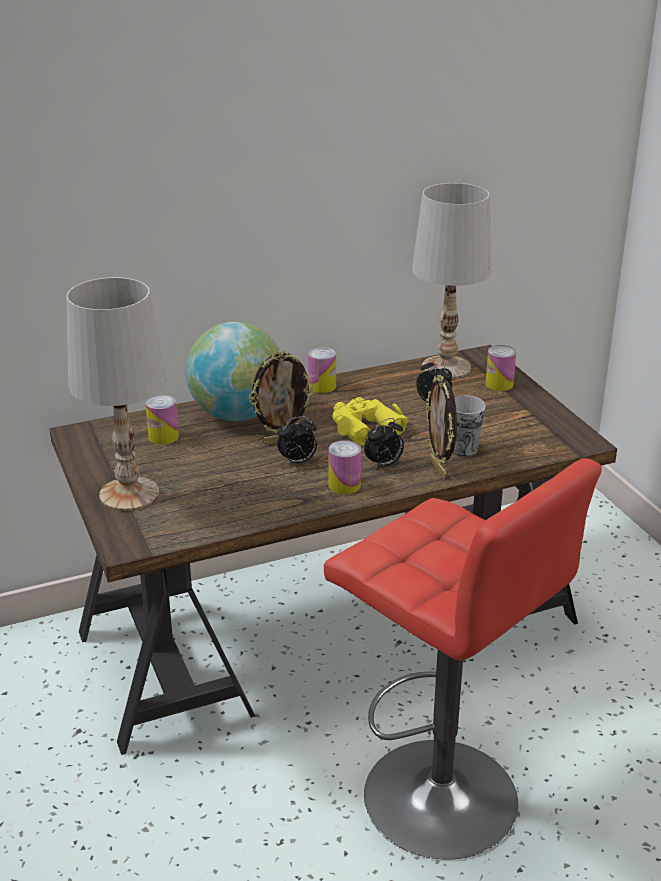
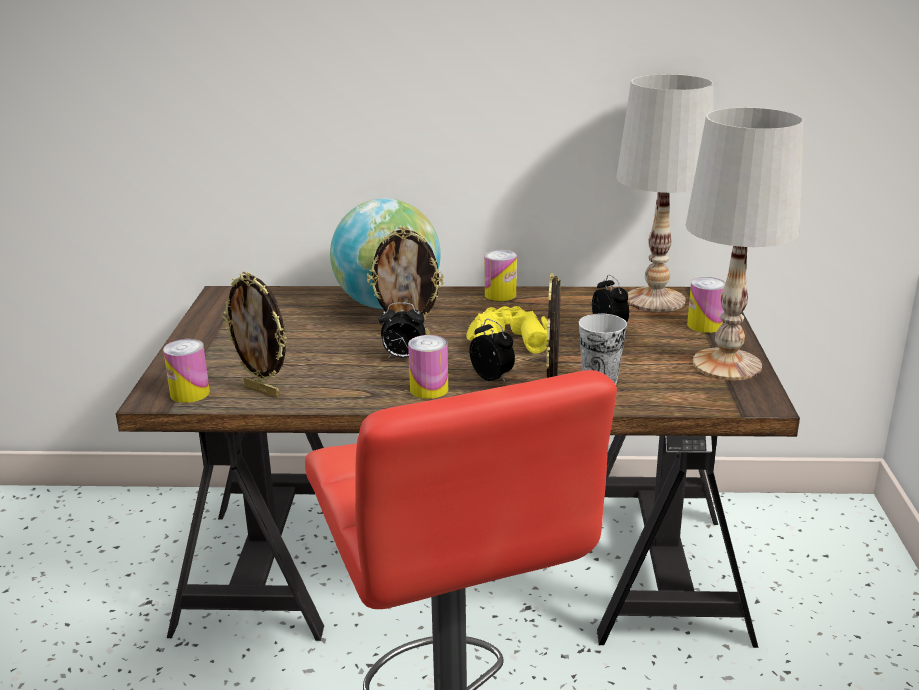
camera: 25 degrees right, 5 degrees down
(130, 494) = (210, 354): white table lamp -> white table lamp (728, 365)
(163, 436) = (296, 311): can -> can (190, 393)
(212, 517) = (263, 390): none -> picture frame
(384, 464) = (493, 378): alarm clock -> alarm clock turned 120 degrees counterclockwise

